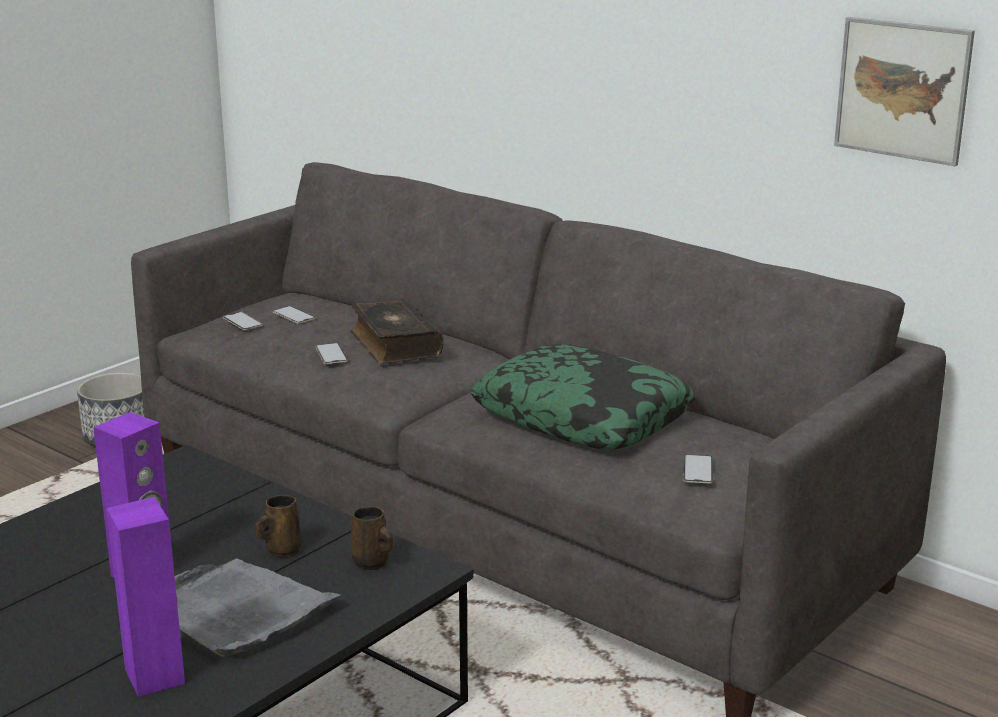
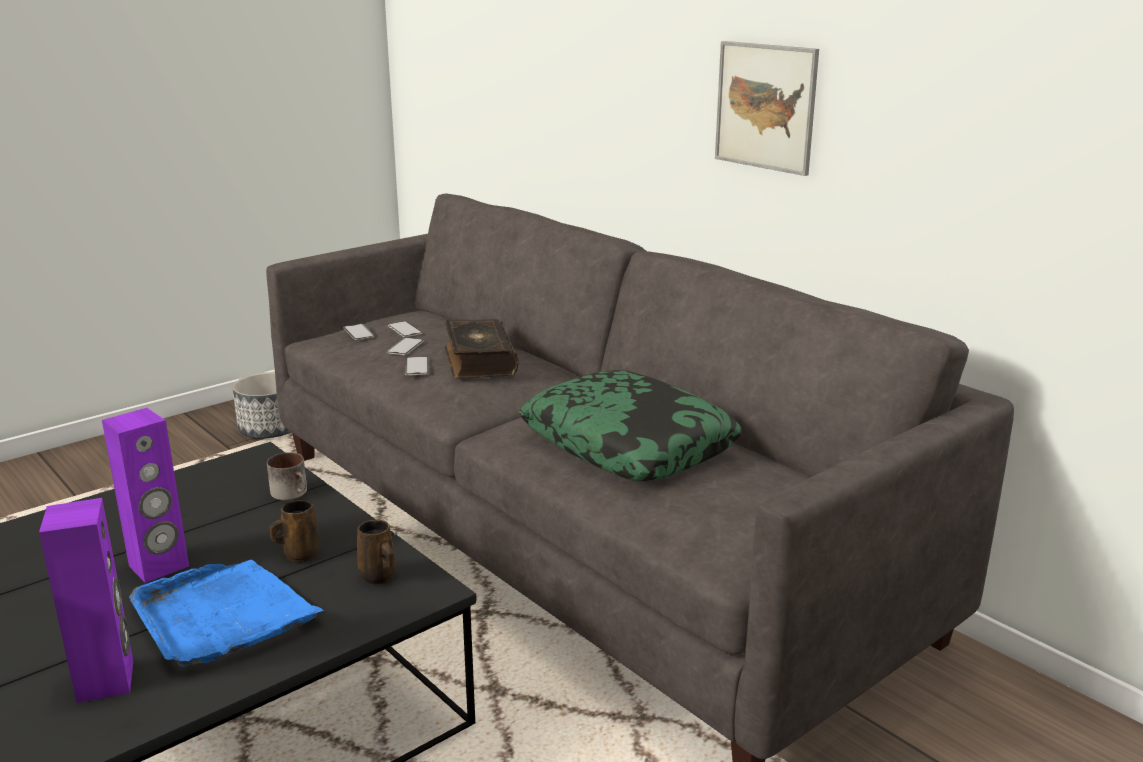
camera: 10 degrees right, 0 degrees up
(236, 611) = (222, 616): grey tray -> blue tray
(241, 493) = (293, 492): none -> mug
(698, 469) = (724, 510): phone -> phone (405, 347)
(902, 90) = (982, 121): picture -> picture (765, 106)

